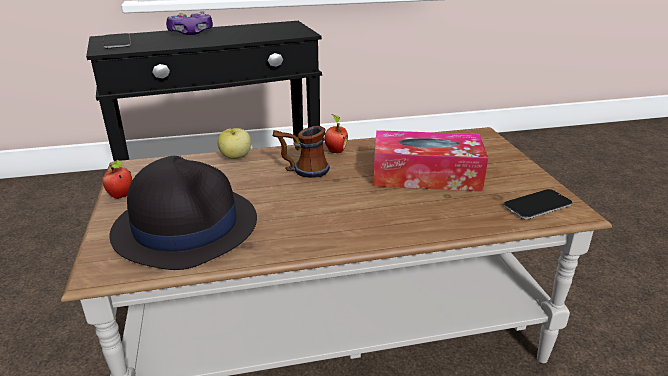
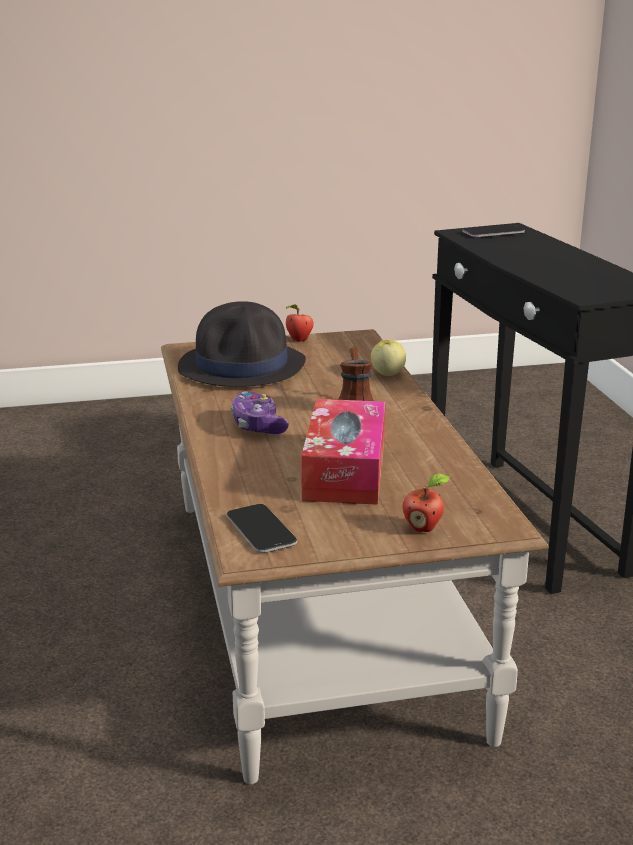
camera: 90 degrees right, 5 degrees down
(191, 33) = (555, 252): game controller -> game controller (258, 426)
(335, 151) = (413, 421): apple -> apple (424, 528)

